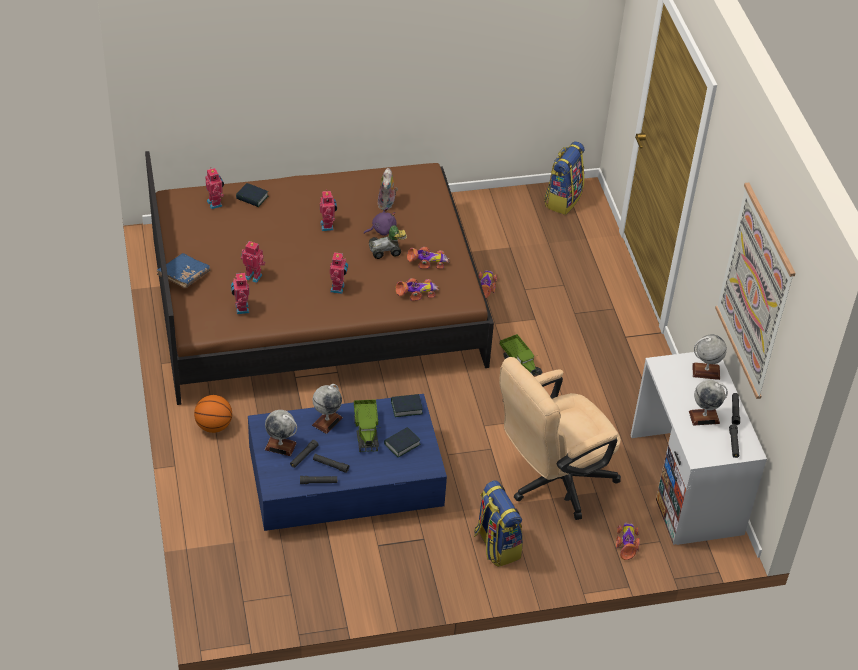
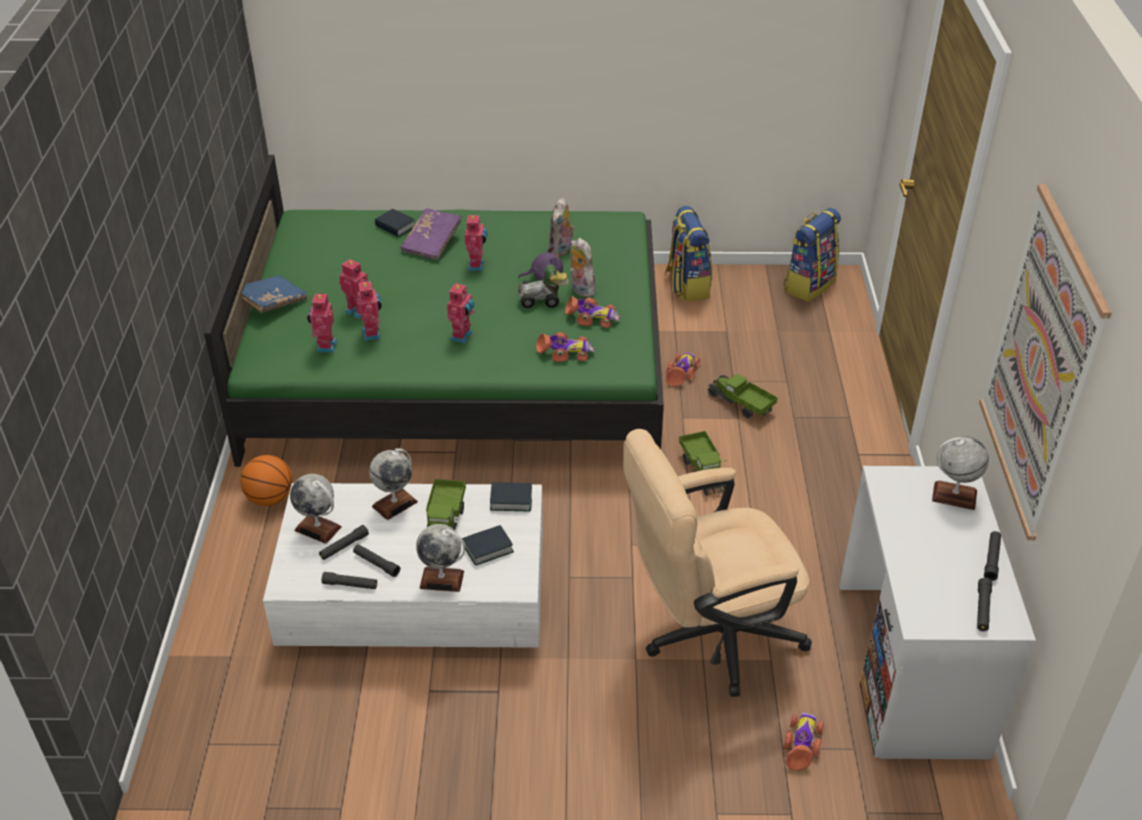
camera: 15 degrees right, 5 degrees down
(215, 203) = (348, 228): toy robot -> toy robot (373, 333)
(286, 209) = (432, 243): none -> purple book
(315, 302) = (458, 367): brown bed -> green bed
(346, 481) = (416, 594): blue coffee table -> white coffee table
(411, 238) = (580, 289): none -> plush toy
(496, 545) = (601, 717): backpack -> backpack (686, 285)
(534, 307) = (740, 404): none -> toy truck
(704, 417) = (940, 562): globe -> globe (442, 579)

